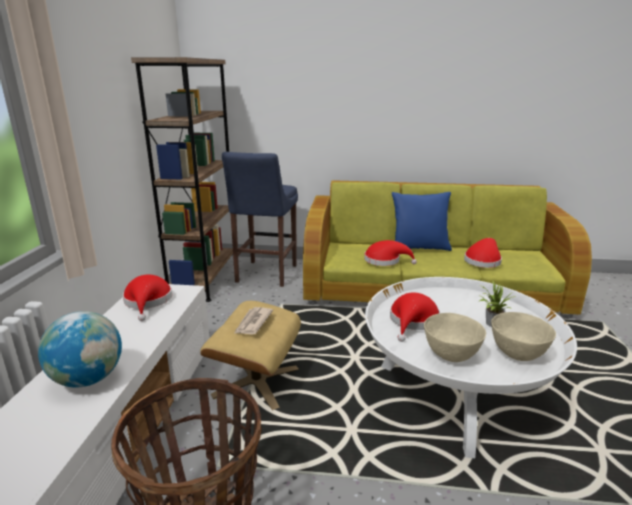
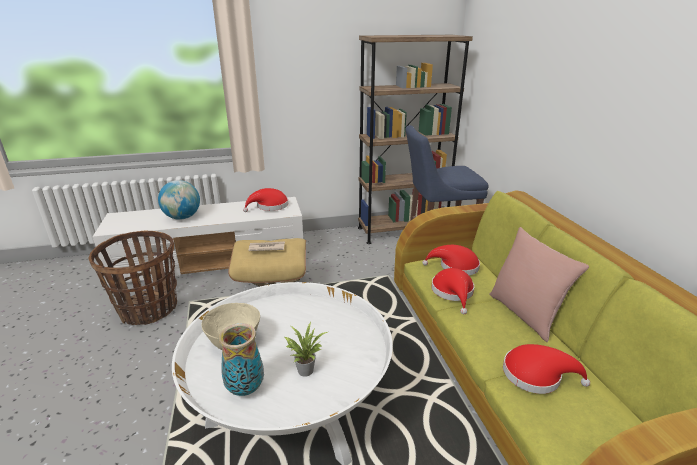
camera: 70 degrees right, 5 degrees up
(413, 321) = (290, 316): red hat -> red hat (455, 267)
(419, 248) = (525, 314): blue pillow -> pink pillow
(518, 354) = (245, 389): beige bowl -> vase

